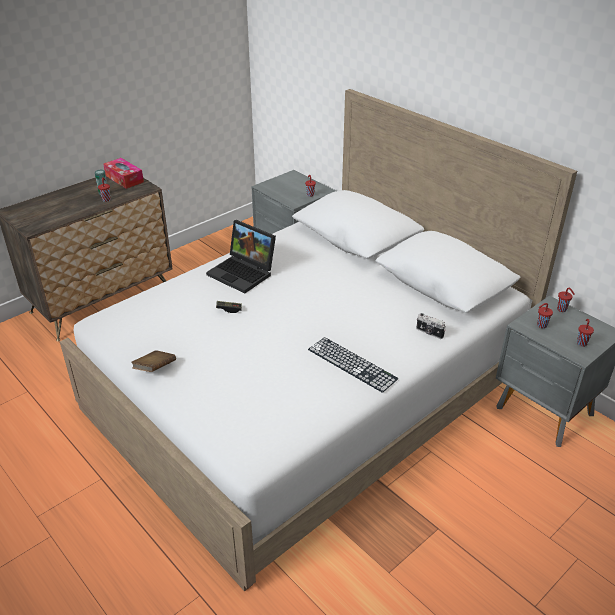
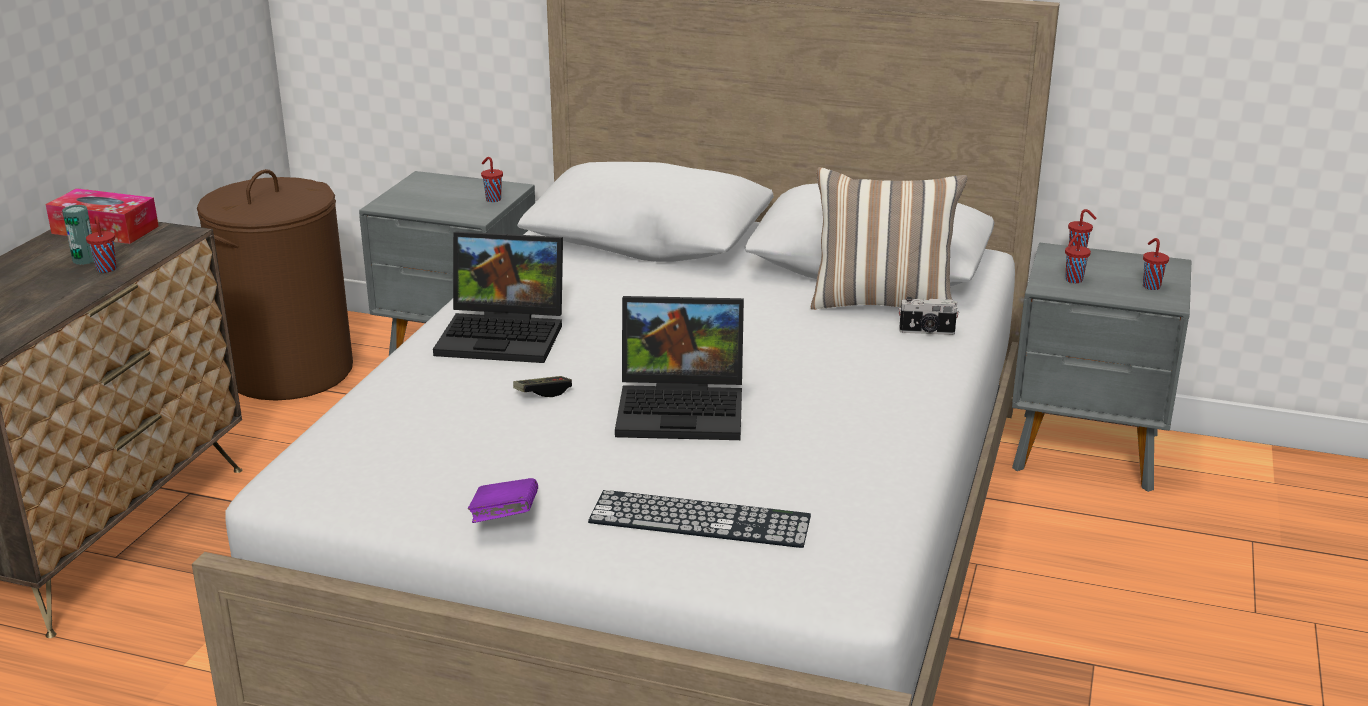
camera: 30 degrees left, 10 degrees down
(155, 369) = (505, 519): brown book -> purple book
(224, 246) = (289, 371): none -> brown laundry basket
(277, 338) = (684, 408): none -> laptop
(352, 364) = (856, 405): keyboard -> keyboard (700, 519)
(425, 308) = (882, 303): none -> pillow

